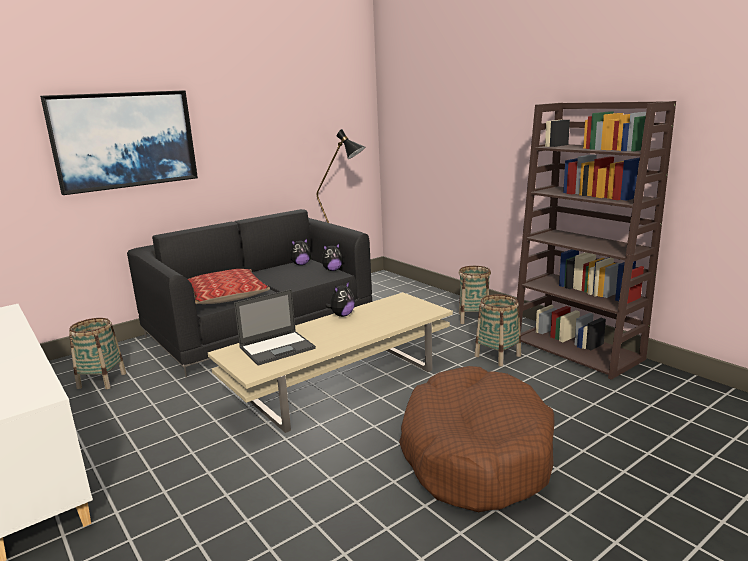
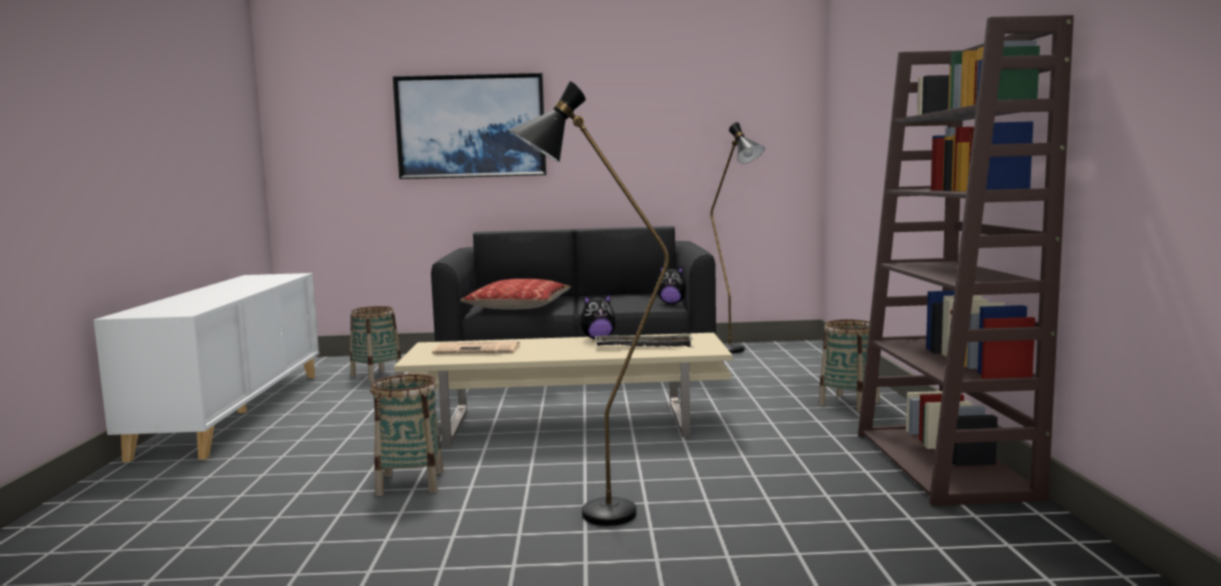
camera: 35 degrees right, 10 degrees down
(278, 348) = (478, 349): laptop -> newspaper
(301, 264) = (648, 295): plush toy -> none
(387, 315) = (644, 346): none -> tray
(475, 453) = (588, 516): brown dog bed -> black floor lamp
(497, 356) = (804, 444): basket -> basket (410, 483)

